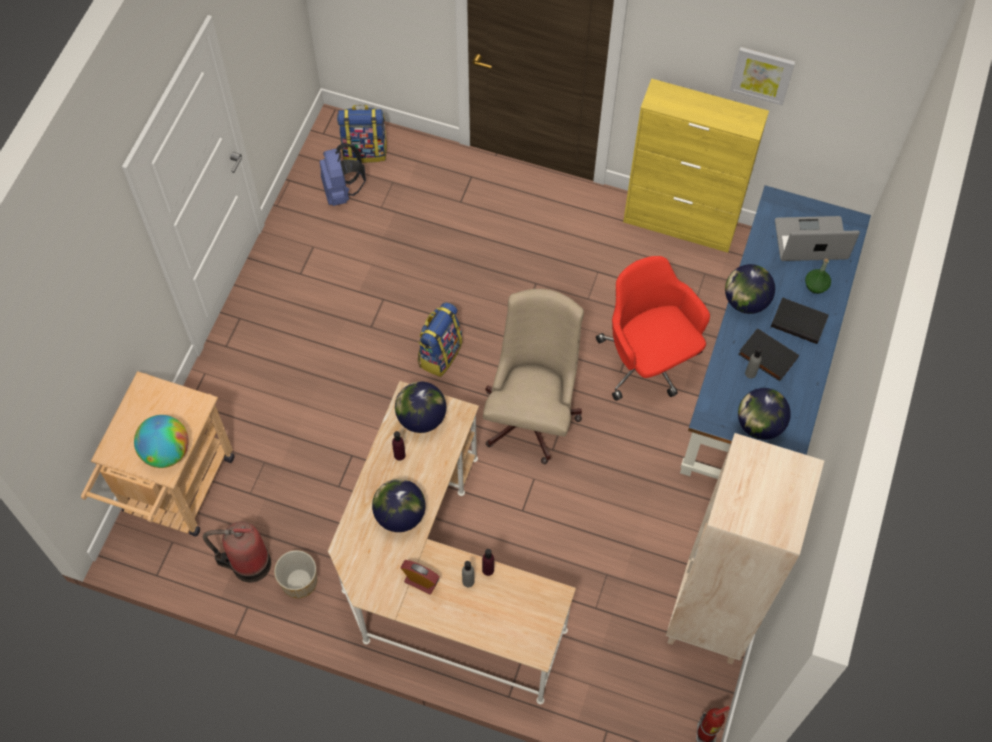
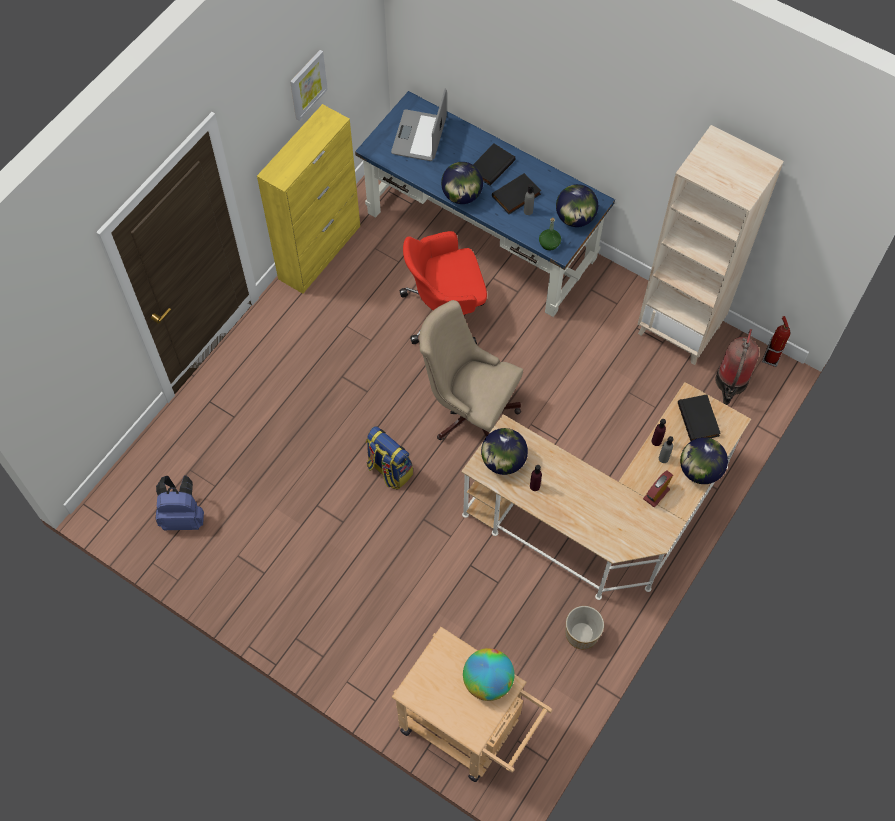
camera: 75 degrees left, 0 degrees up
(248, 564) = (555, 675): fire extinguisher -> fire extinguisher (730, 383)
(365, 151) = (144, 486): backpack -> none
(400, 515) = (592, 497): globe -> globe (699, 470)
(529, 612) = (699, 419): none -> black book
(816, 285) = (461, 145): green bottle -> green bottle (549, 244)

